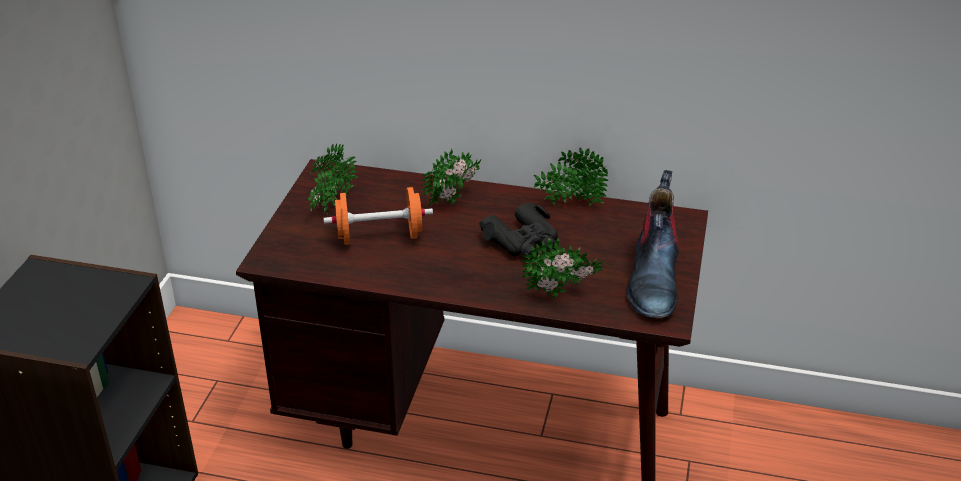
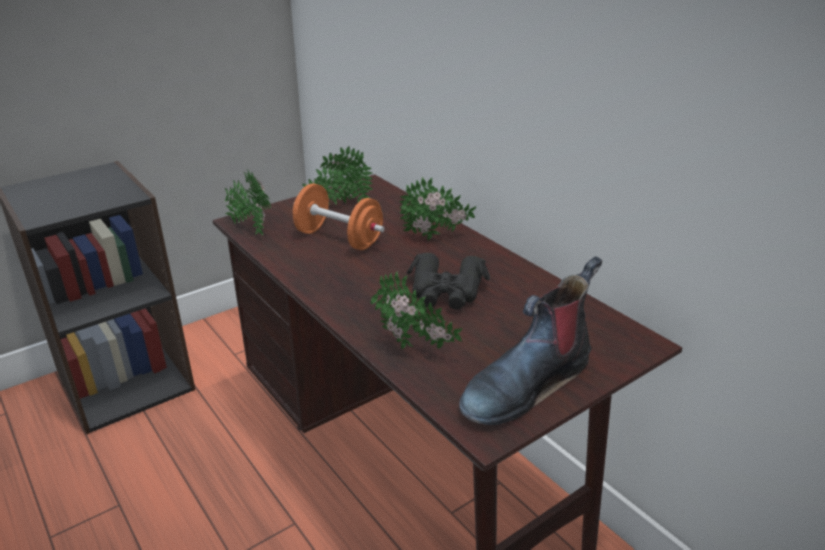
camera: 40 degrees right, 5 degrees down
(570, 203) = (536, 280): potted plant -> potted plant (250, 228)

